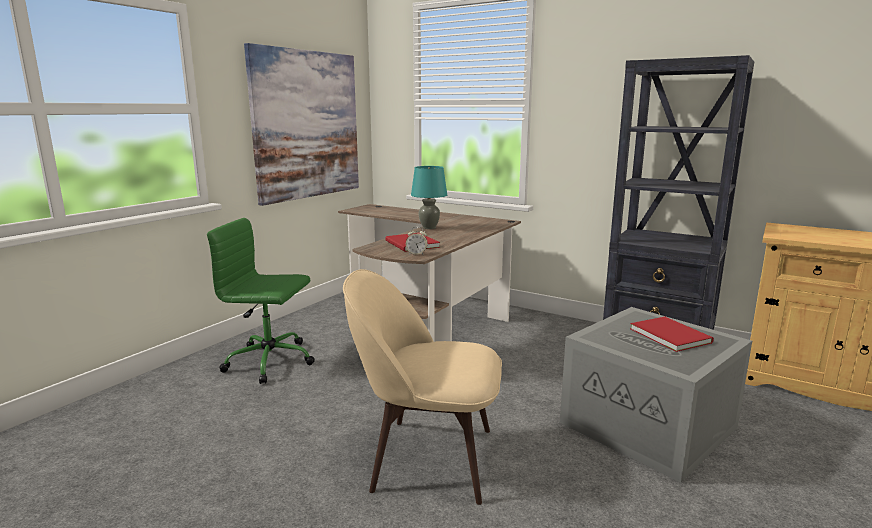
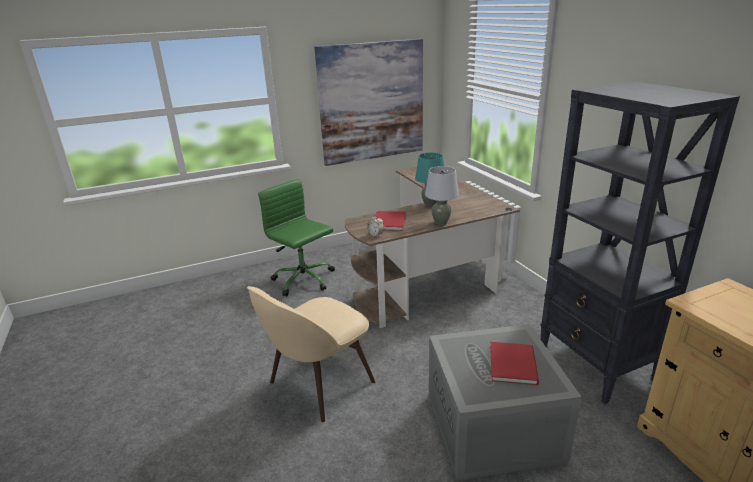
camera: 35 degrees right, 10 degrees up
(427, 457) = (318, 384): beige chair -> beige chair turned 90 degrees counterclockwise
(467, 237) = (441, 222): none -> grey table lamp

